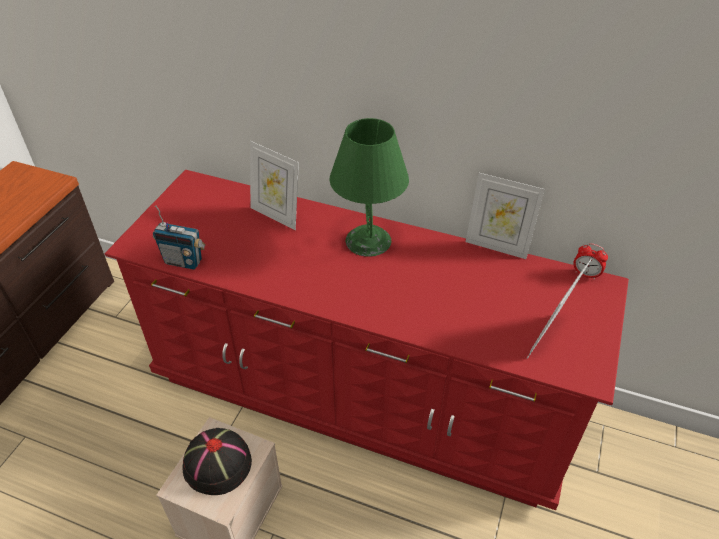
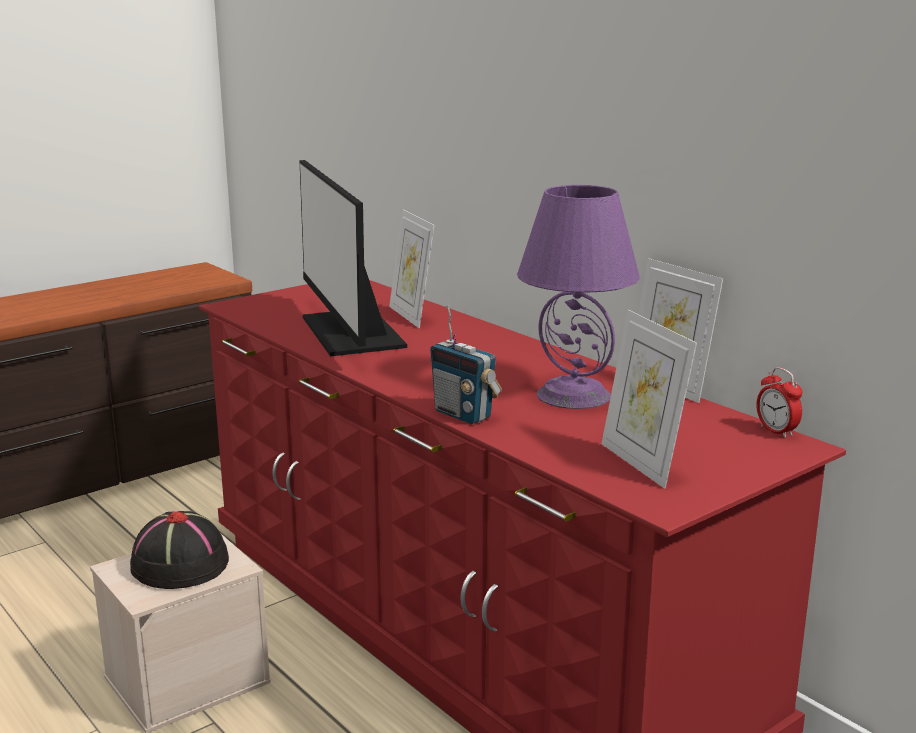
camera: 30 degrees right, 25 degrees down
(184, 261) = (268, 323): radio -> radio (463, 414)
(254, 253) = (350, 332): none -> monitor
(367, 240) = (497, 350): green table lamp -> none
(454, 278) = (572, 395): none -> purple table lamp
(549, 339) = (642, 463): picture frame -> picture frame turned 90 degrees counterclockwise

